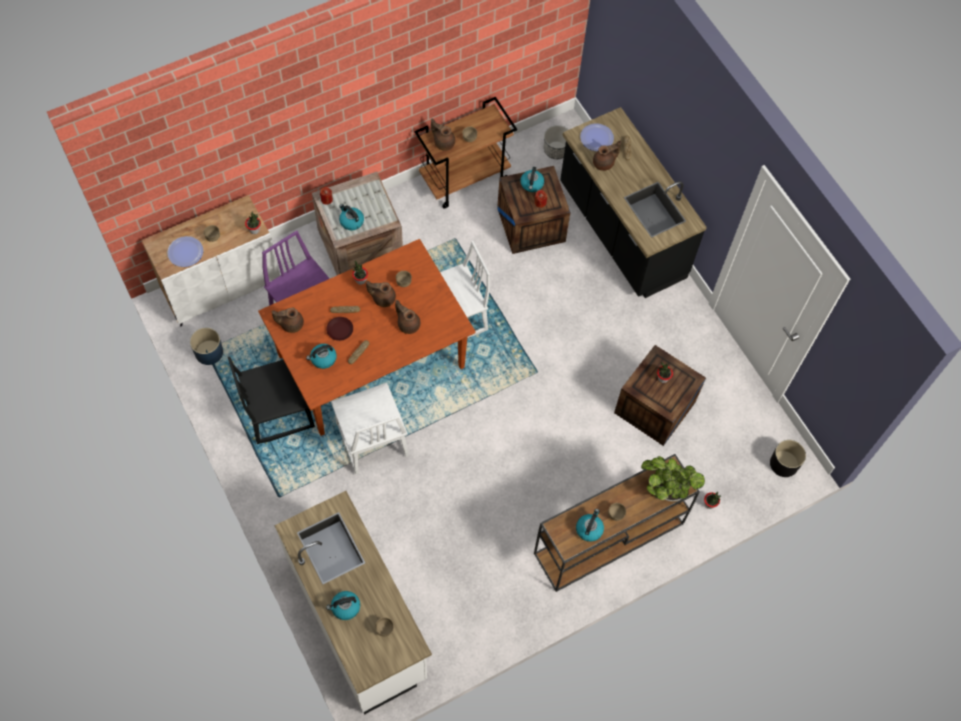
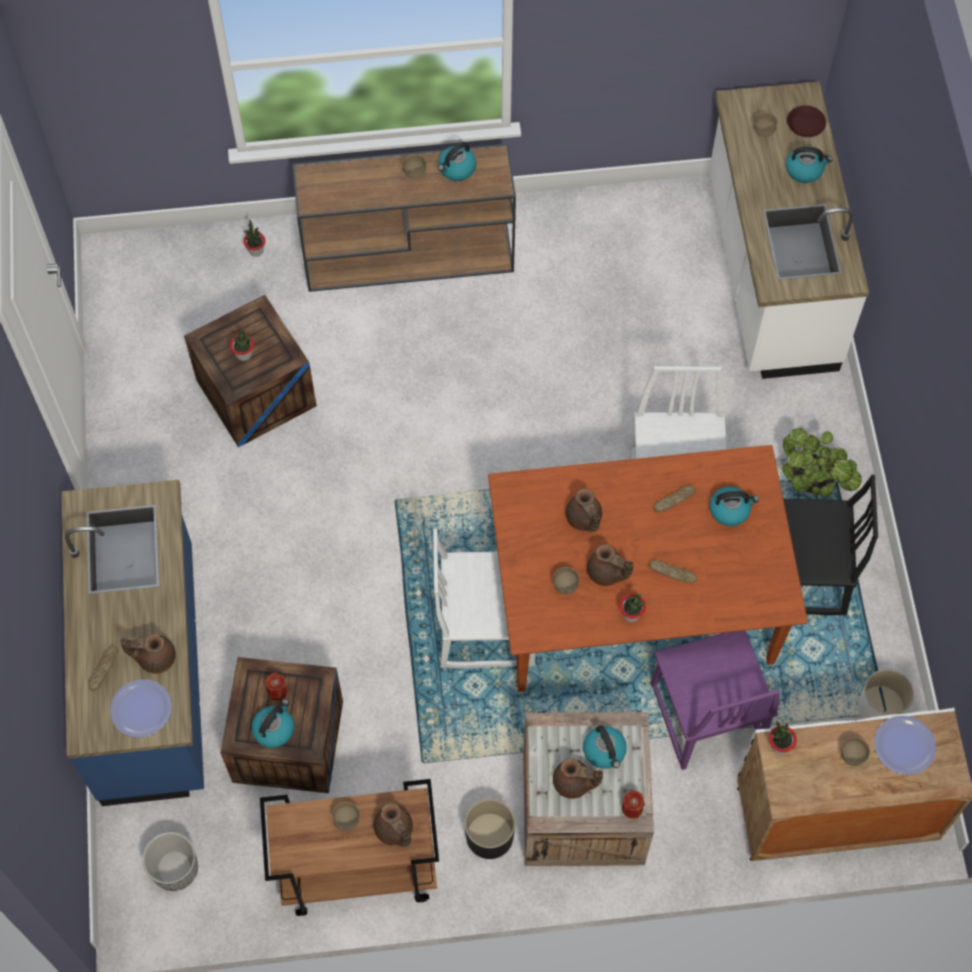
camera: 155 degrees left, 0 degrees up
(209, 352) = (881, 707): blue planter -> white planter
(291, 324) = (762, 581): brown teapot -> brown teapot (574, 783)
(340, 330) = (690, 546): brown plate -> brown plate (805, 124)
(620, 232) = (152, 675): black counter -> blue counter
(667, 489) = (332, 180): potted plant -> potted plant (814, 483)
(783, 463) = (128, 264): black planter -> black planter (489, 836)

